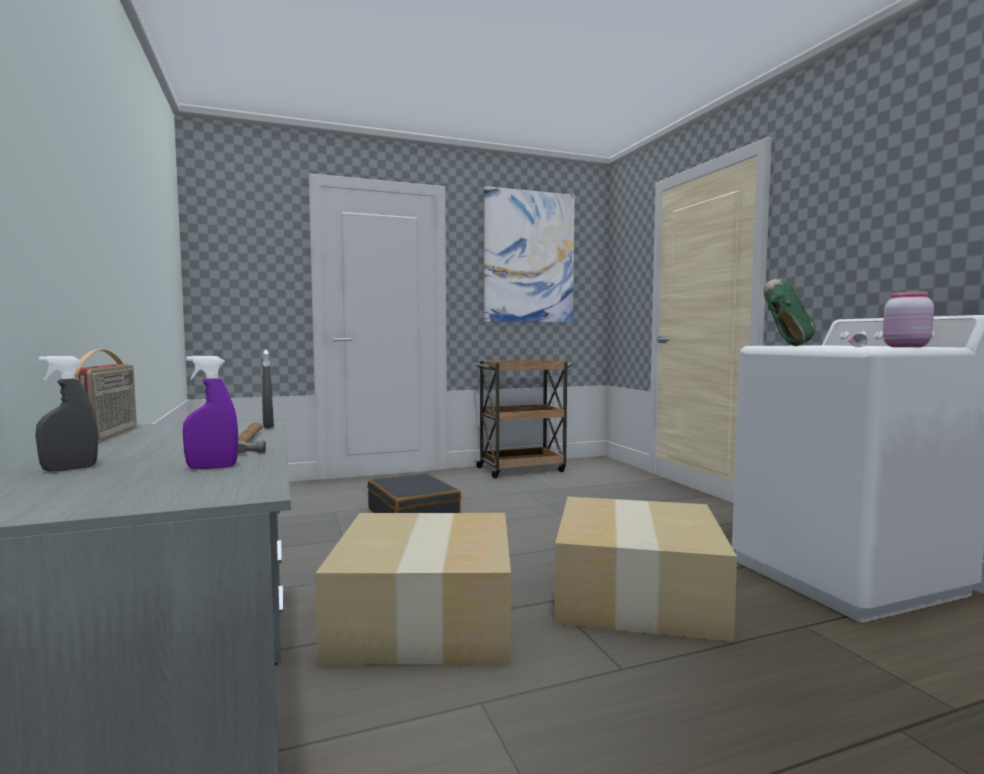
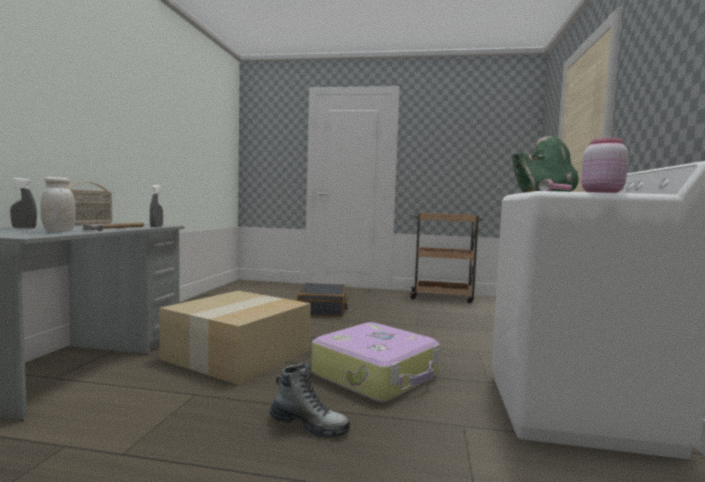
camera: 30 degrees right, 0 degrees up
(212, 467) = (59, 231): purple spray bottle -> white jar
(528, 257) = (464, 134): picture -> none
(634, 592) = (376, 375): cardboard box -> suitcase
(688, 687) = (309, 425): none -> boot

